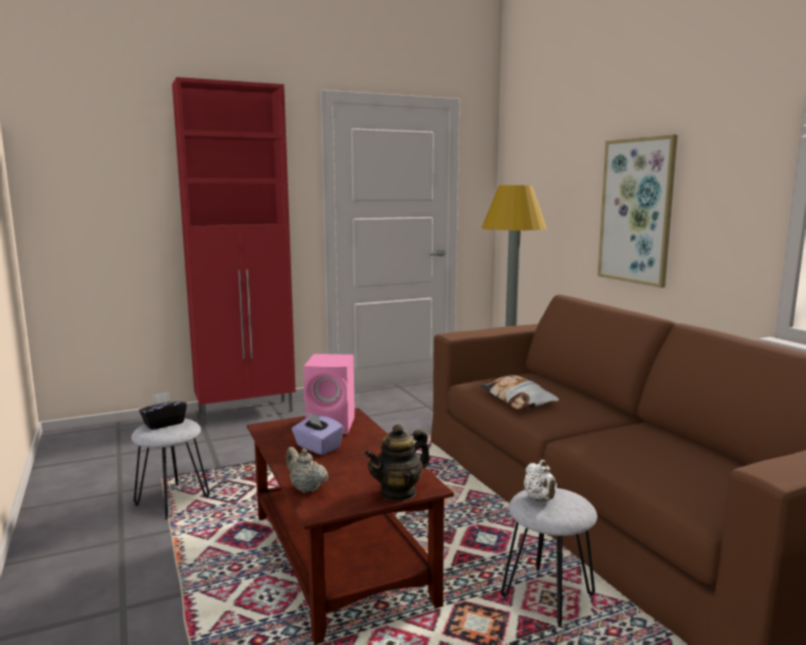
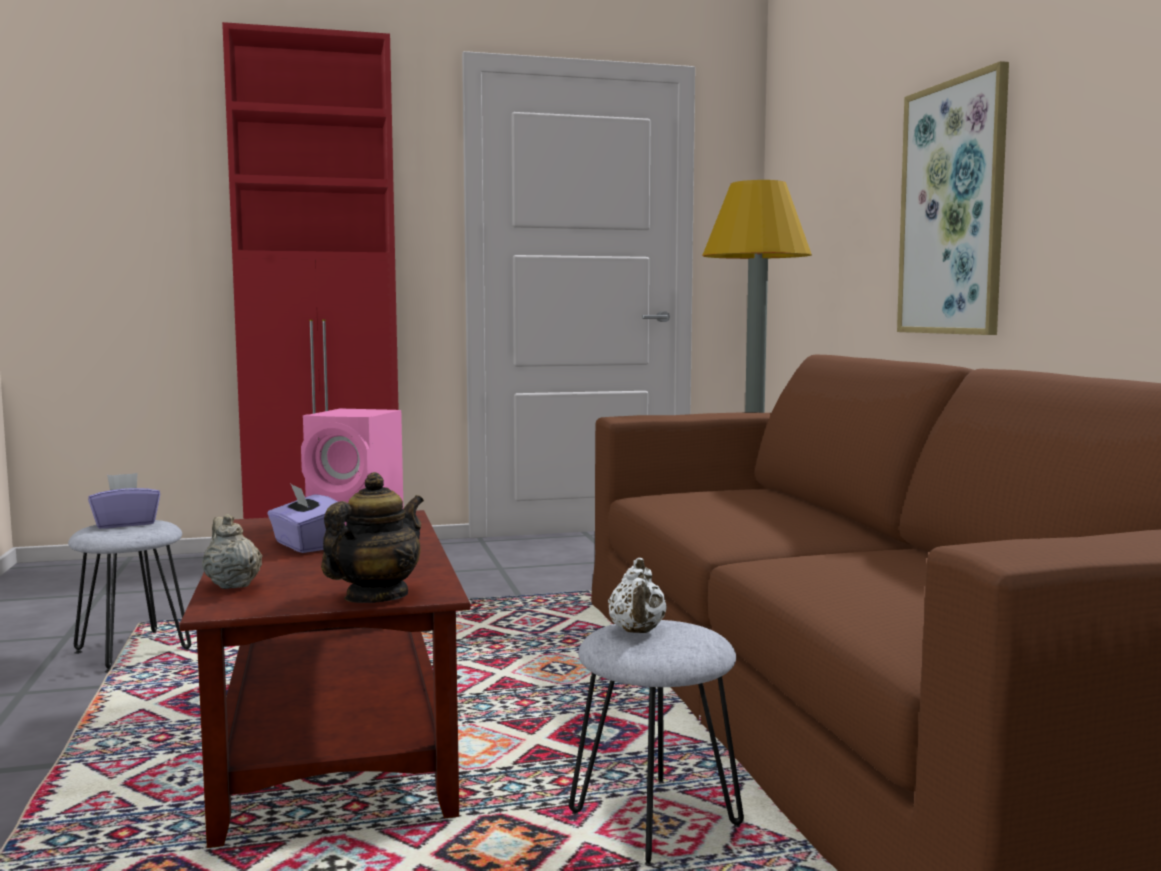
camera: 10 degrees right, 5 degrees down
(164, 424) = (125, 524): black tissue box -> purple tissue box
(398, 492) = (375, 597): teapot -> teapot turned 150 degrees clockwise
(518, 399) = (704, 513): pillow -> none

